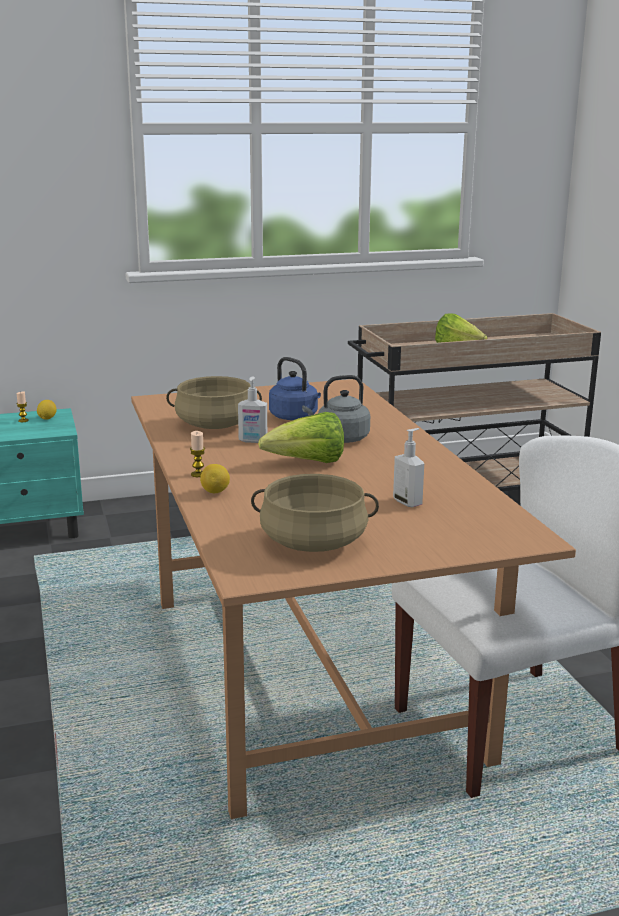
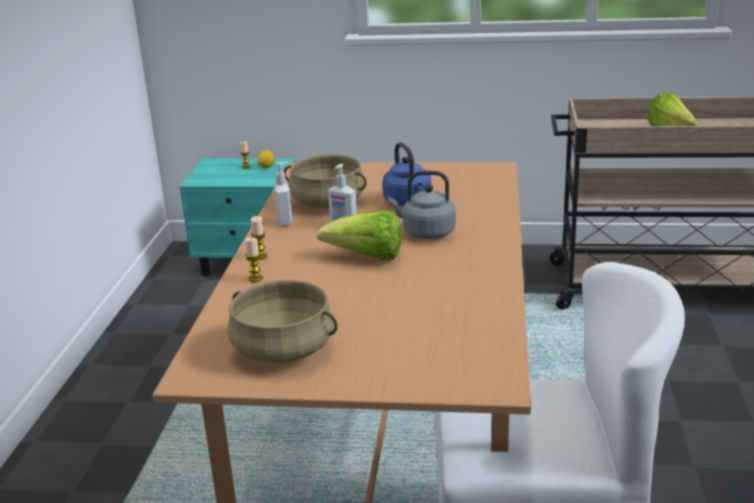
camera: 25 degrees right, 5 degrees up
(215, 492) = (255, 278): lemon -> candle
(408, 502) = (416, 318): soap dispenser -> soap dispenser (285, 222)

